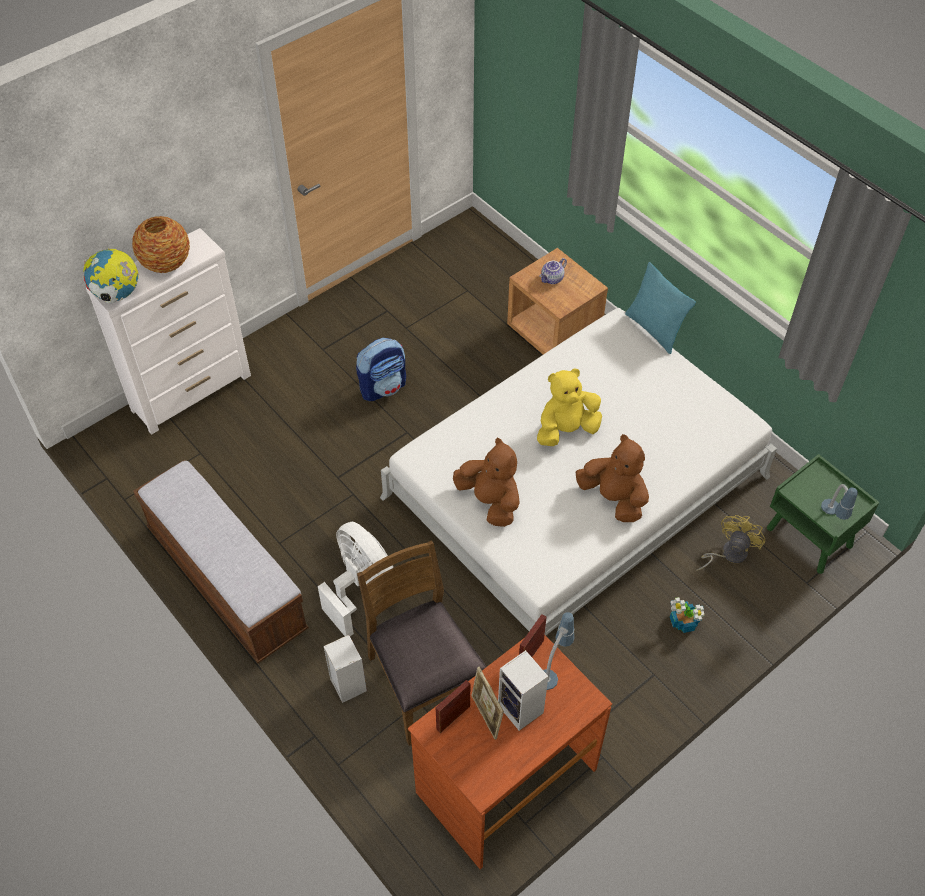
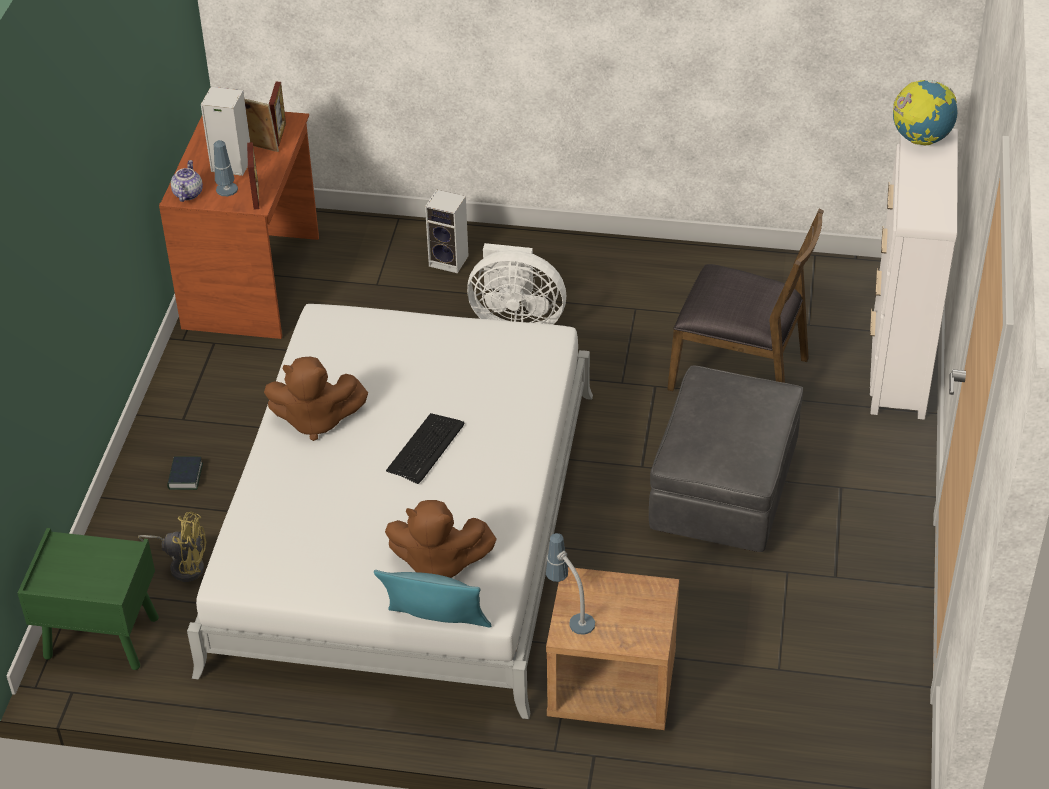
camera: 140 degrees right, 10 degrees down
(166, 263) = (927, 186): vase -> none
(226, 579) = (642, 260): bench -> none
(383, 387) = (724, 492): backpack -> grey ottoman
(424, 681) = (387, 298): brown chair -> brown chair (740, 372)
(490, 501) = (435, 346): brown plush toy -> brown plush toy (438, 563)
(552, 279) = (624, 610): teapot -> teapot (187, 194)
(566, 430) = (426, 449): yellow plush toy -> keyboard
(684, 622) = (185, 476): potted plant -> book
(728, 554) = (183, 565): yellow fan -> yellow fan turned 75 degrees counterclockwise
(832, 518) = (65, 549): table lamp -> table lamp (570, 613)

